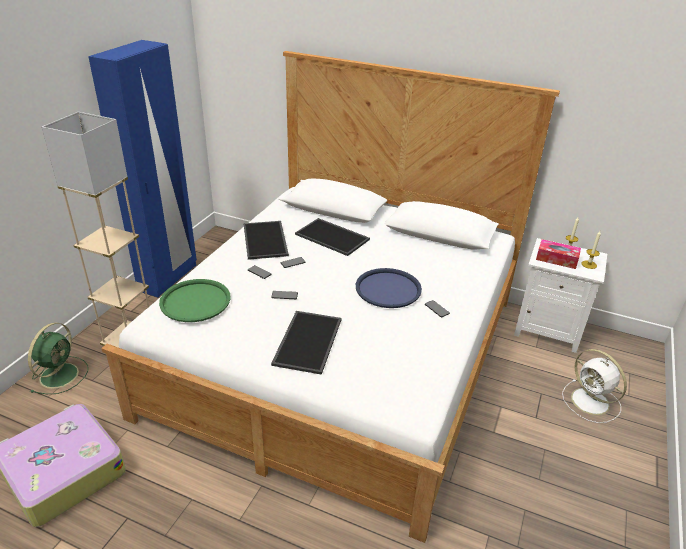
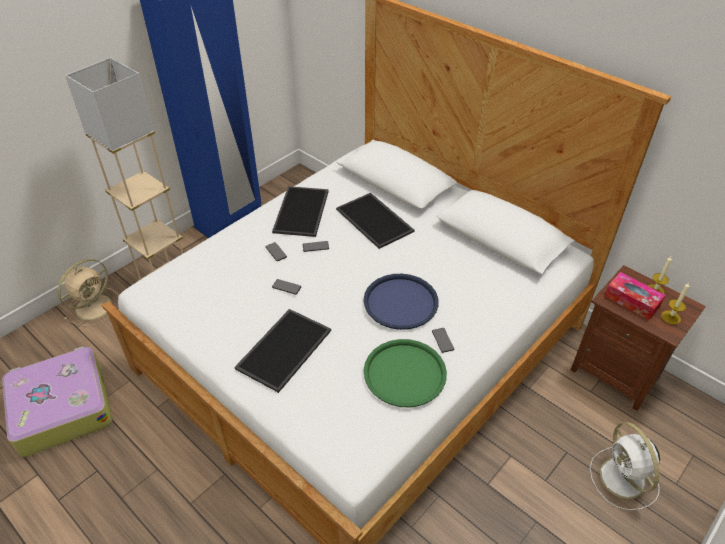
camera: 20 degrees right, 10 degrees up
(60, 374) = (95, 306): green fan -> beige fan
(195, 301) = (197, 275): green tray -> green tray (405, 373)
(547, 329) = (616, 372): white nightstand -> brown nightstand

